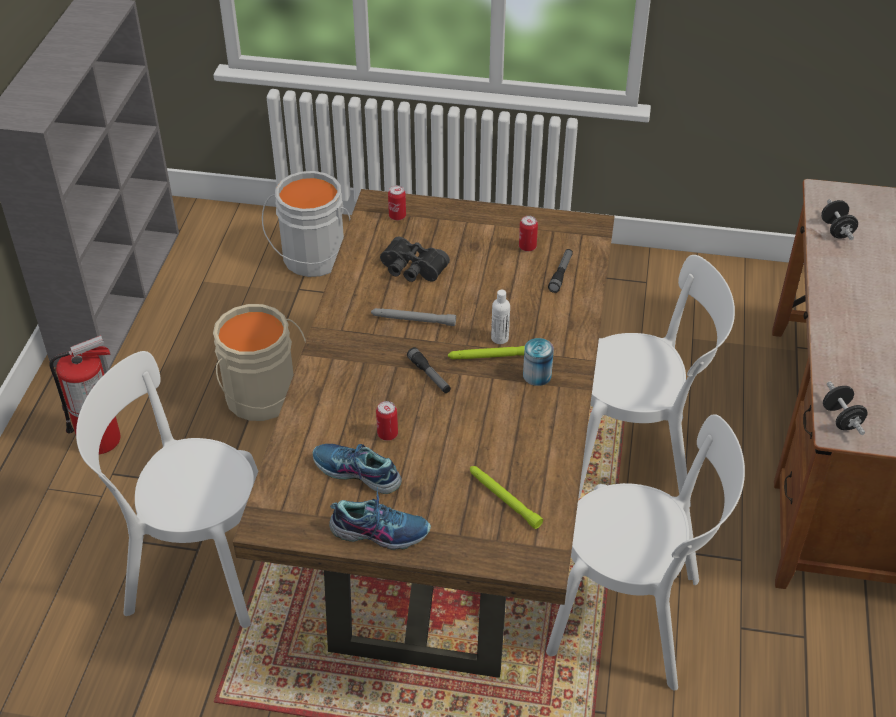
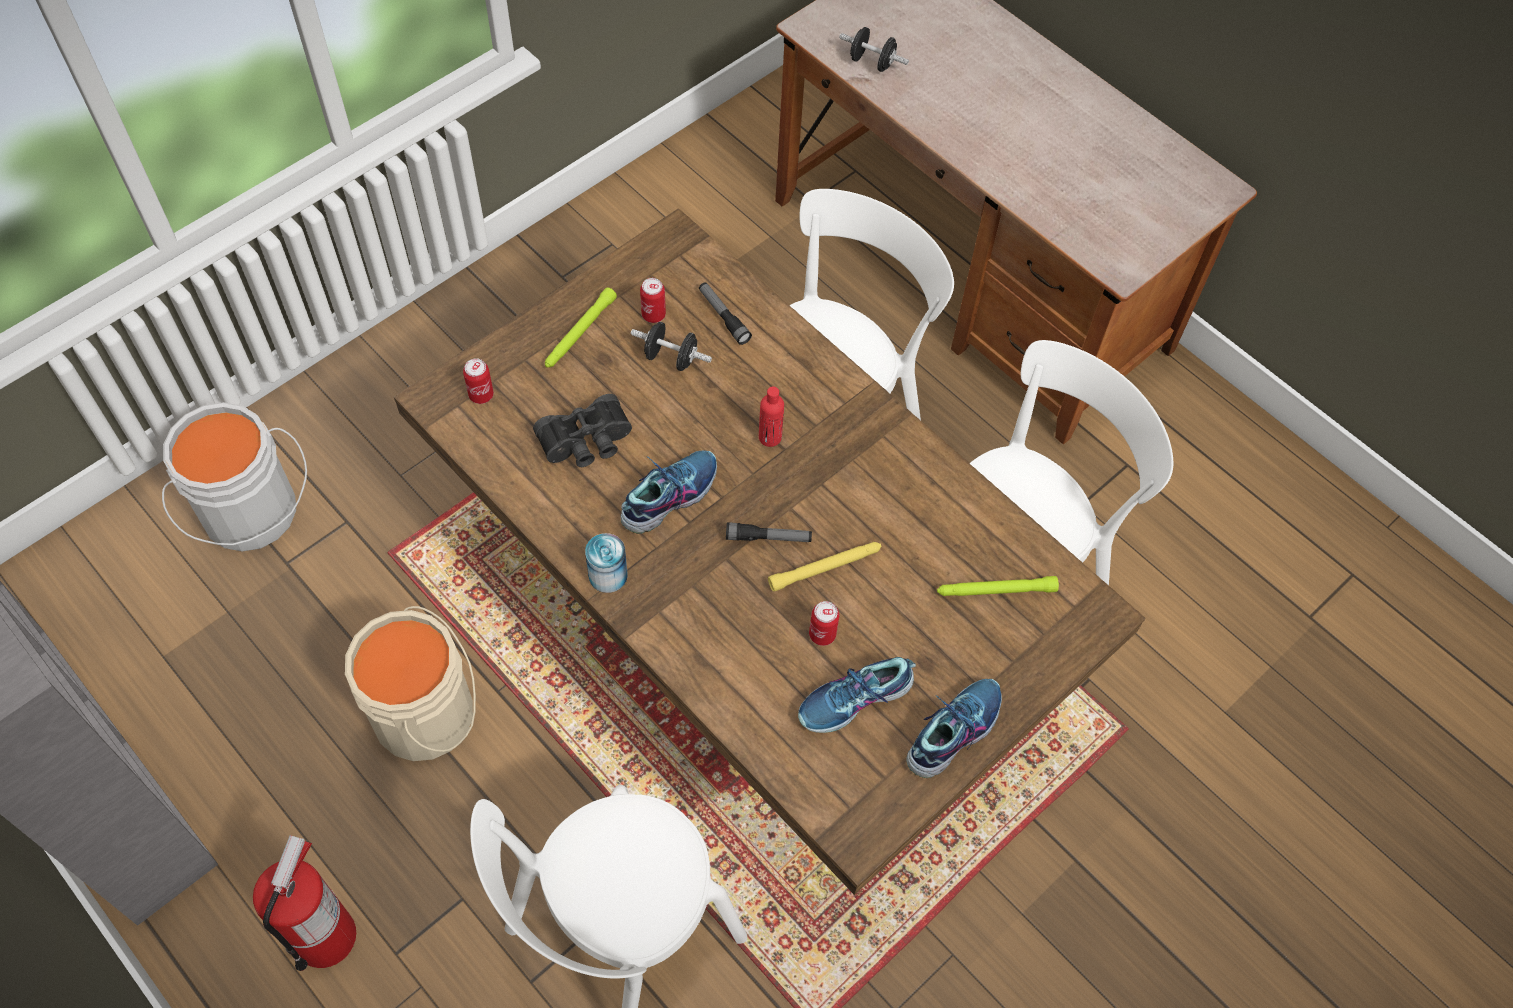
camera: 55 degrees left, 15 degrees up
(413, 320) = (669, 495): grey flashlight -> shoe
(435, 411) = (825, 568): none -> yellow flashlight
(491, 356) = (790, 463): green flashlight -> green flashlight (579, 333)
(500, 338) = (770, 437): white bottle -> red bottle
(537, 375) = (852, 443): can -> can (608, 575)
(841, 419) = (1109, 255): black dumbbell -> black dumbbell (671, 358)

